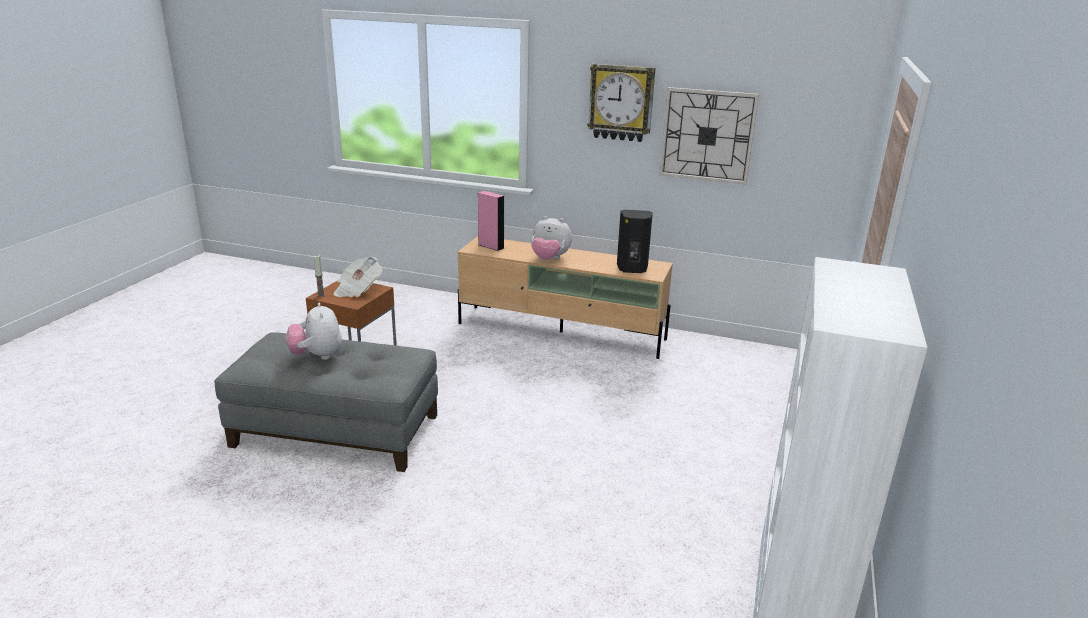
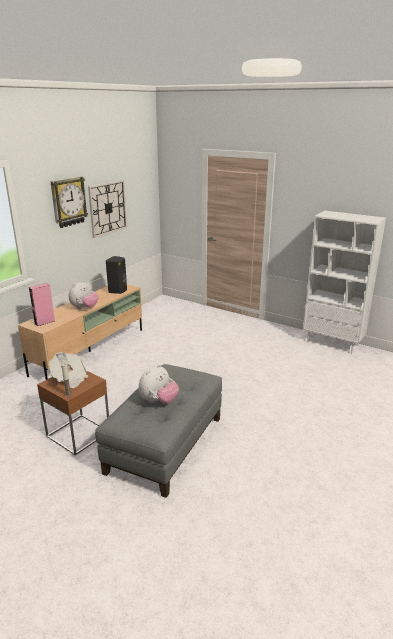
camera: 75 degrees left, 0 degrees up
(317, 356) = (158, 401): plush toy -> plush toy turned 45 degrees counterclockwise

